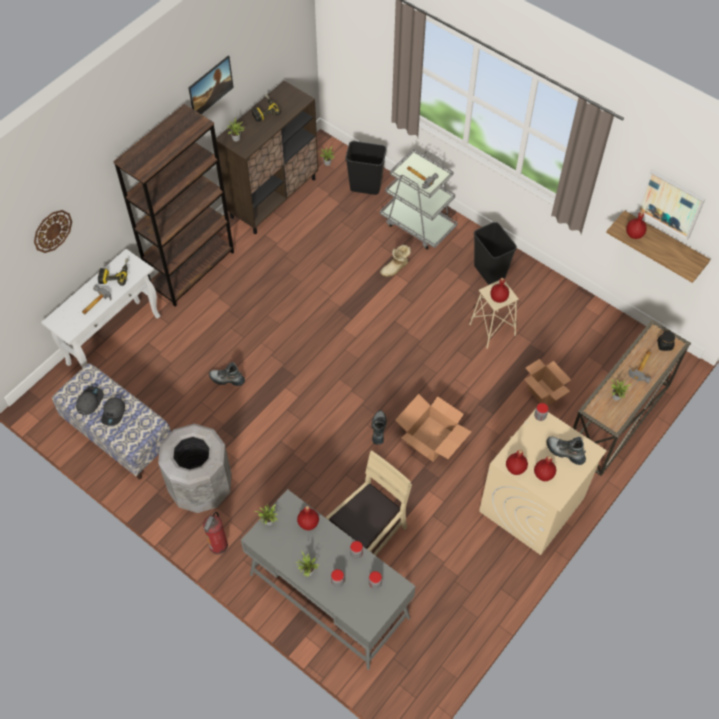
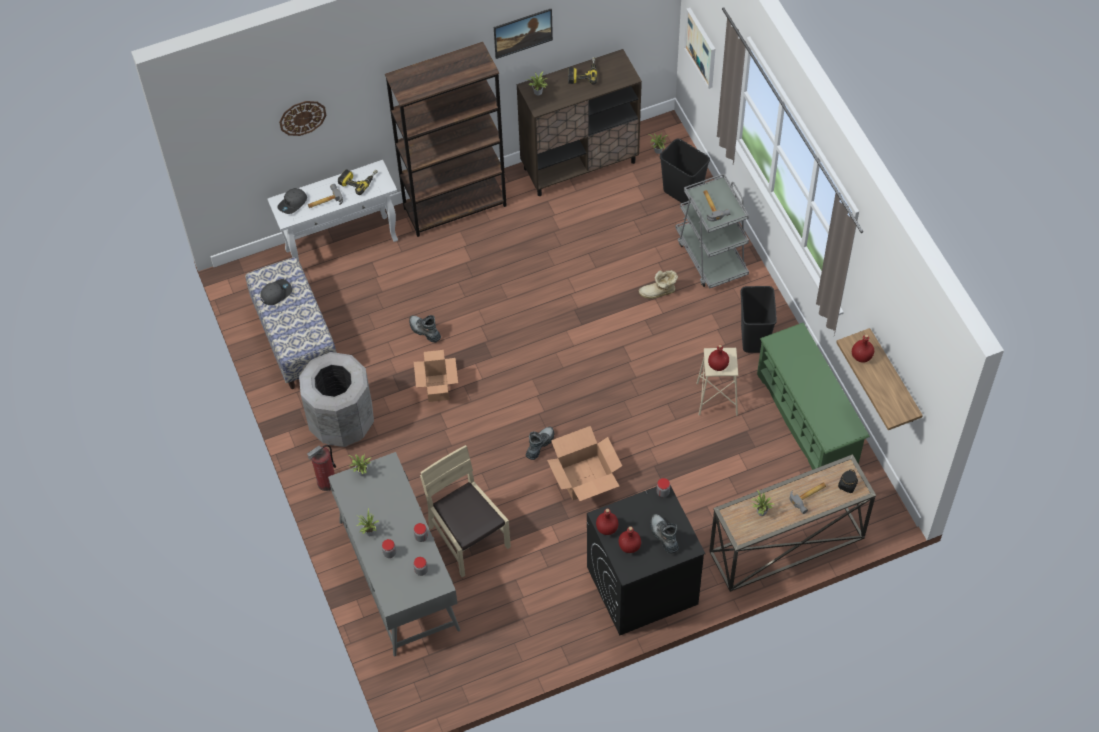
camera: 30 degrees right, 0 degrees up
(114, 413) = (291, 314): grey cap -> grey cap (293, 203)
(308, 523) = (396, 490): red bottle -> none
(368, 534) = (468, 538): beige chair -> beige chair turned 105 degrees counterclockwise
(531, 505) = (641, 586): beige washing machine -> black washing machine
(543, 393) = (726, 485): cardboard box -> cardboard box (437, 388)
(569, 315) = (807, 419): none -> green shoe rack
(671, 203) = (898, 339): picture -> picture (701, 47)

